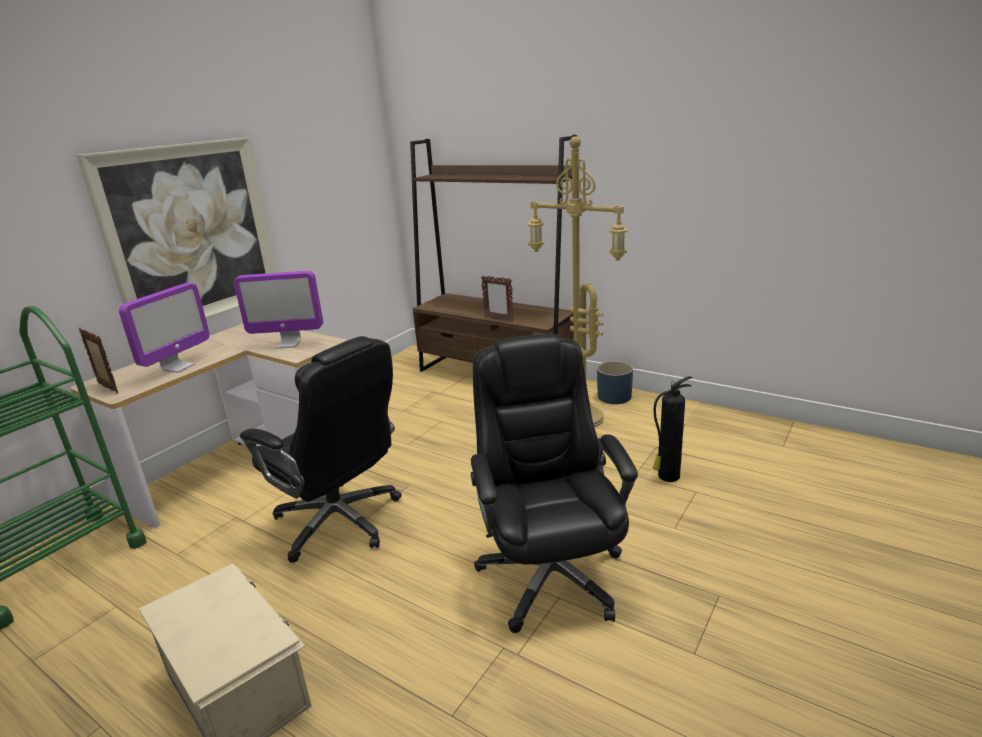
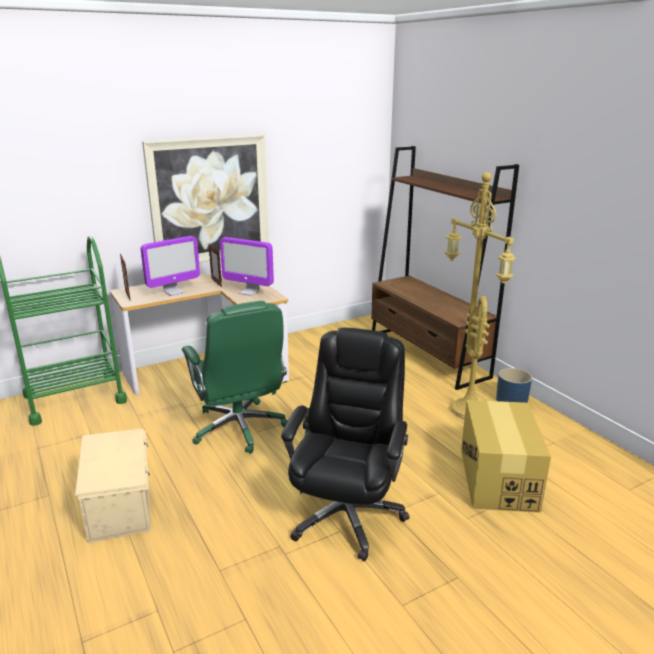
camera: 25 degrees right, 0 degrees up
(340, 521) = (239, 428): black office chair -> green office chair
(498, 319) = (428, 308): picture frame -> picture frame (216, 283)
(667, 476) = (497, 478): fire extinguisher -> cardboard box

